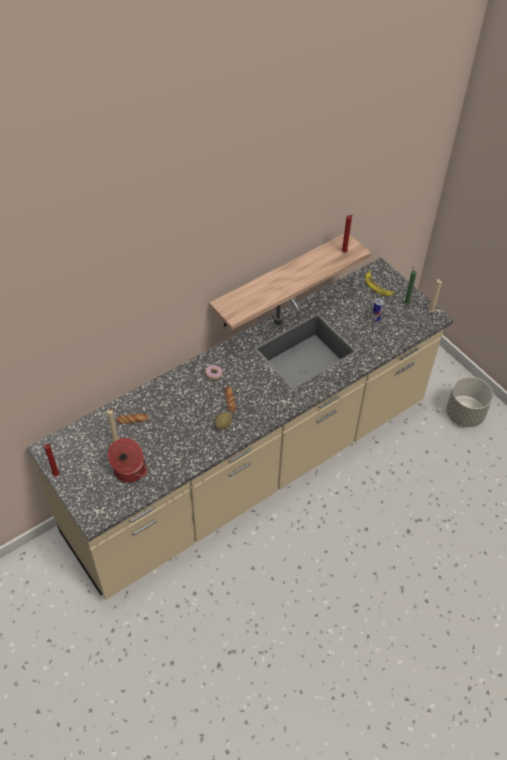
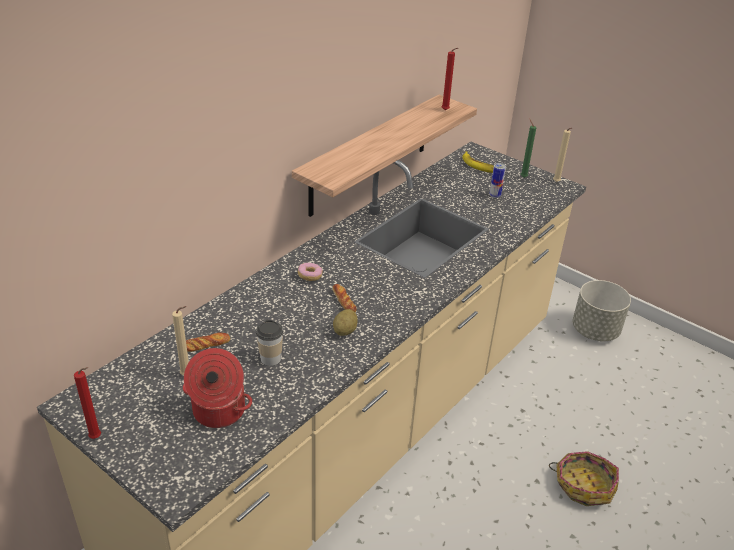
camera: 15 degrees left, 15 degrees down
(170, 438) = (270, 359): none -> cup
(399, 539) = (583, 485): none -> basket

